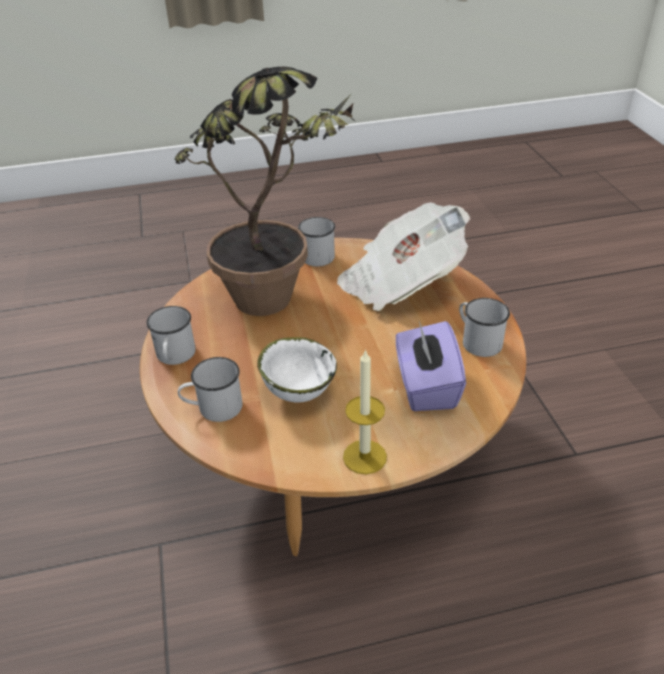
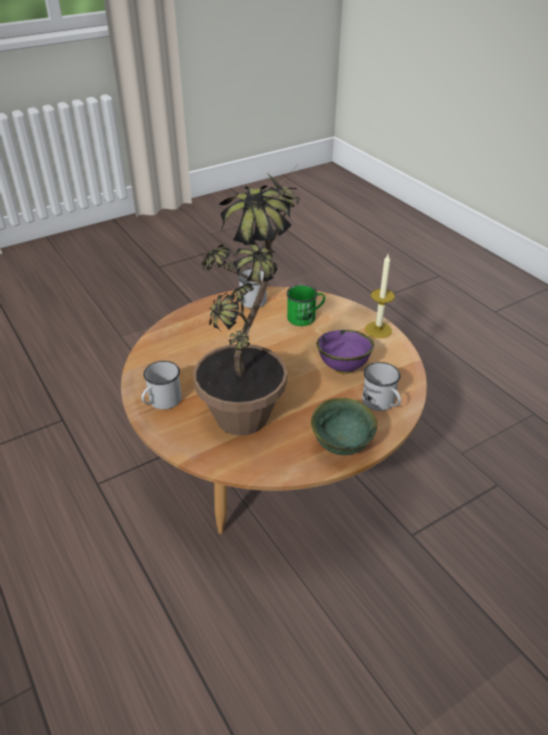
camera: 110 degrees left, 0 degrees up
(175, 357) = (342, 445): white mug -> green bowl
(298, 392) = (342, 368): white bowl -> purple bowl
(400, 283) = (192, 345): newspaper -> none
(426, 386) = (305, 317): purple tissue box -> green mug

